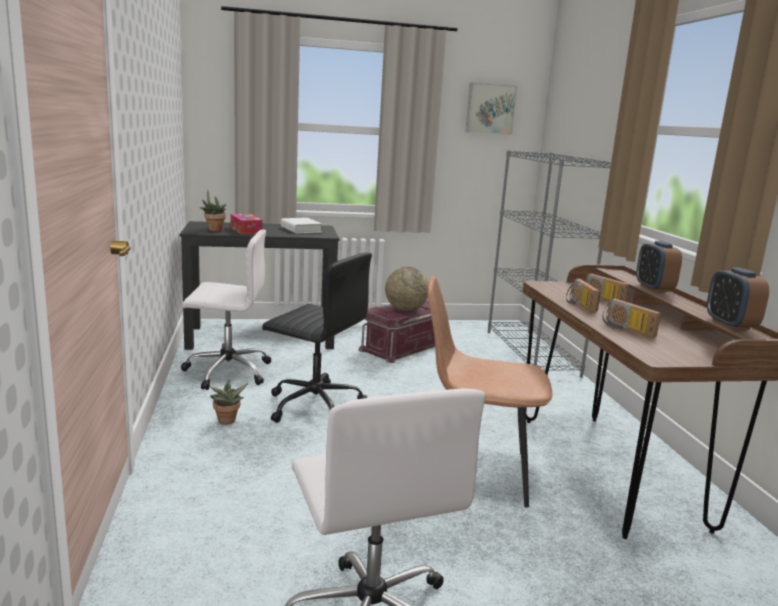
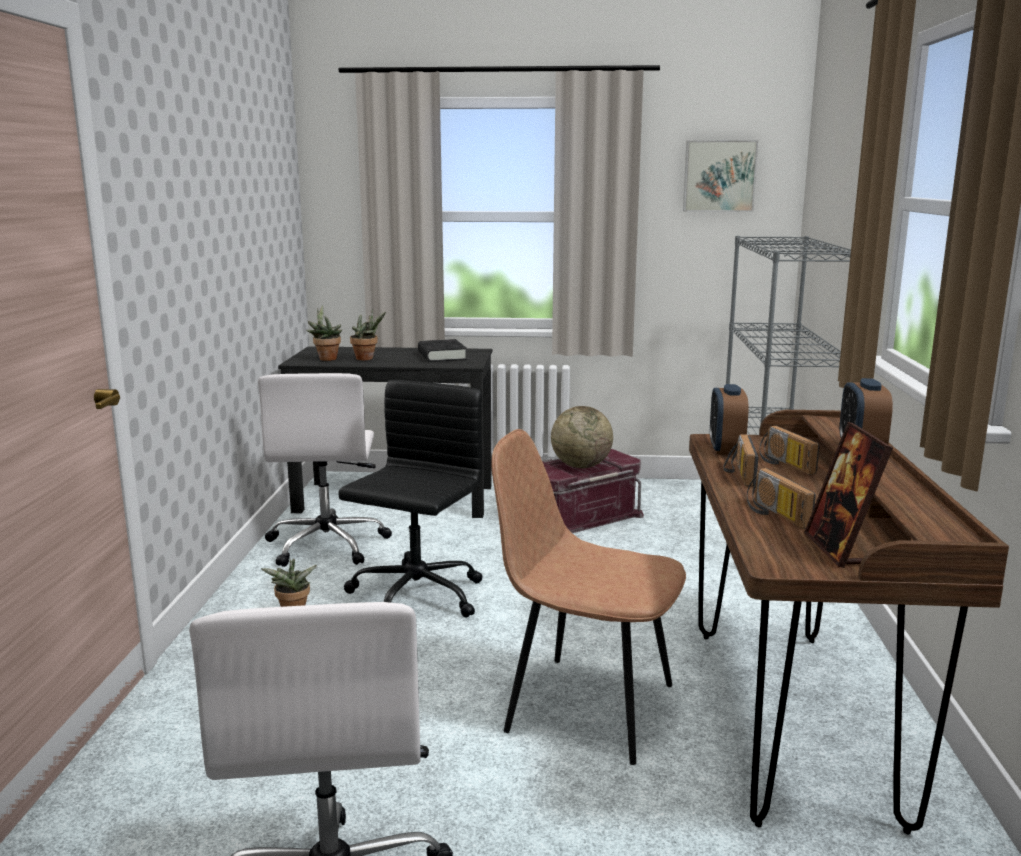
camera: 15 degrees right, 0 degrees up
(226, 371) = (327, 544): white office chair -> white office chair turned 75 degrees clockwise
(246, 230) = (367, 358): tissue box -> potted plant
(301, 229) = (442, 356): white book -> black book
(314, 405) = (415, 596): black office chair -> black office chair turned 105 degrees counterclockwise
(686, 348) = (840, 549): none -> picture frame
(730, 325) = (921, 515): alarm clock -> alarm clock (726, 449)

